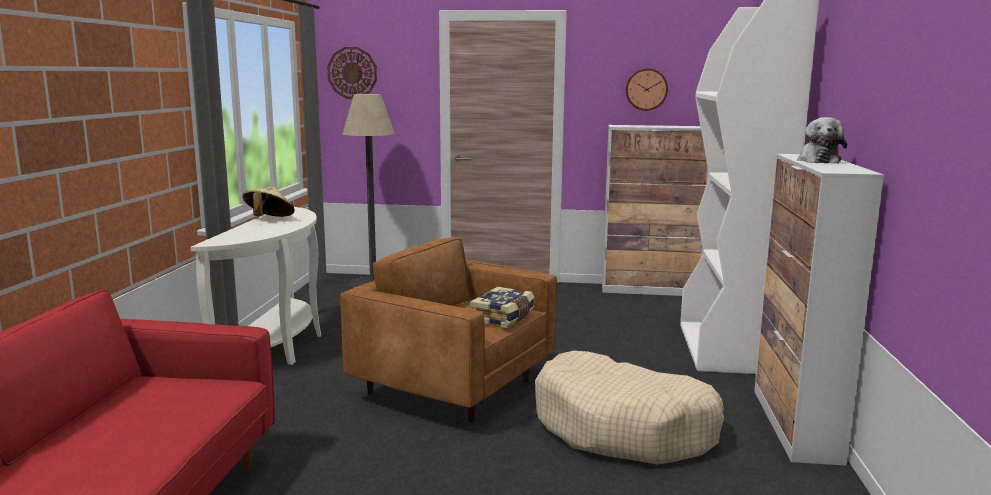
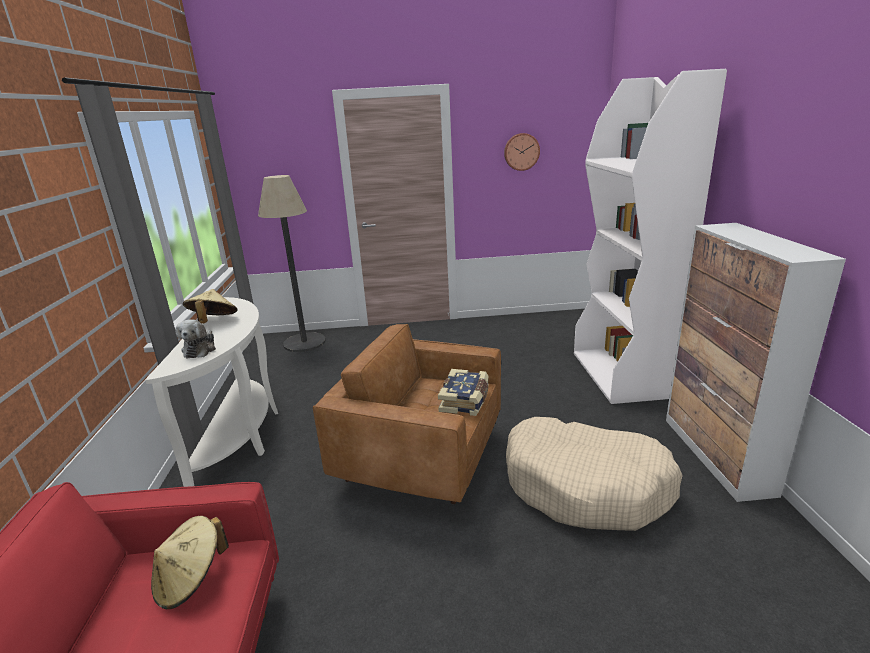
camera: 10 degrees left, 10 degrees up
(189, 394) = (191, 579): none -> beige hat
(352, 73) = (256, 155): wall clock -> none
(650, 290) = (532, 317): cabinet -> none
(818, 160) = (751, 236): plush toy -> plush toy (200, 349)

